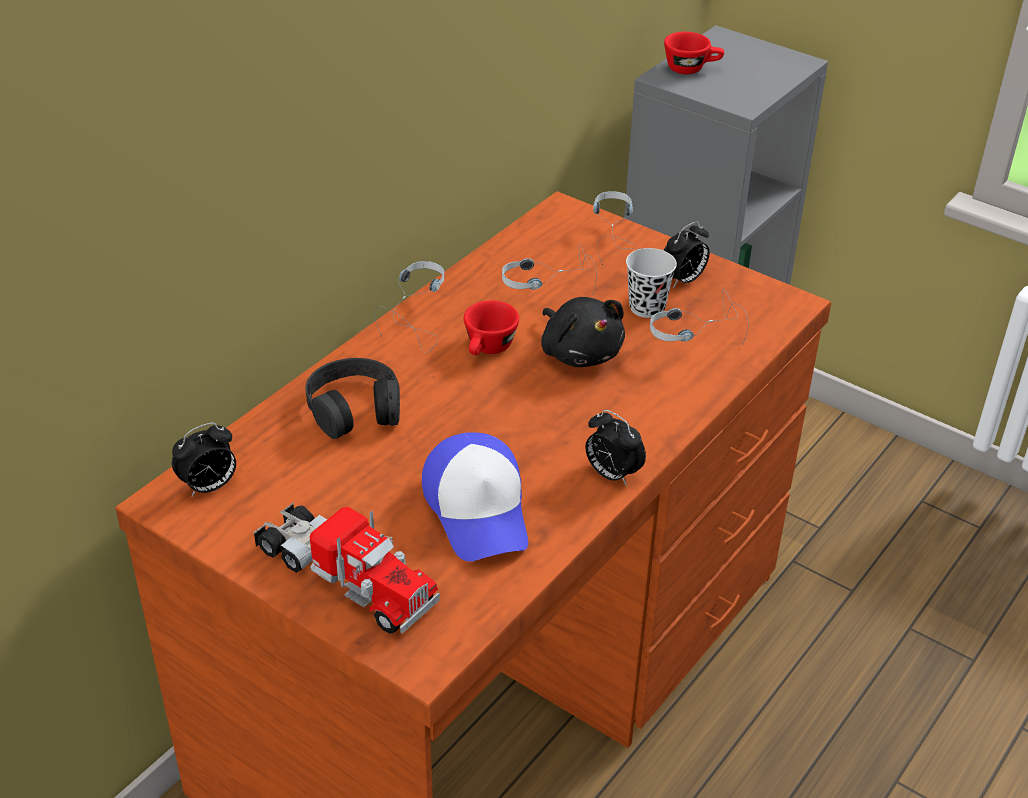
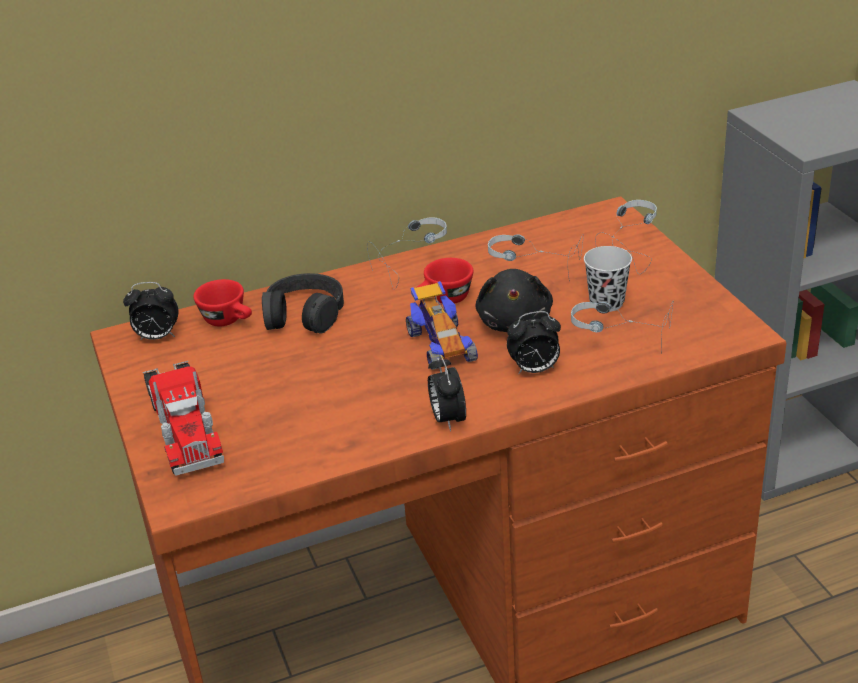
camera: 35 degrees right, 5 degrees down
(478, 509) = (321, 411): cap -> none
(531, 399) = (440, 345): none -> toy car
(683, 280) = (660, 290): alarm clock -> alarm clock (534, 370)
(691, 69) = (790, 110): red cup -> red cup (229, 320)

